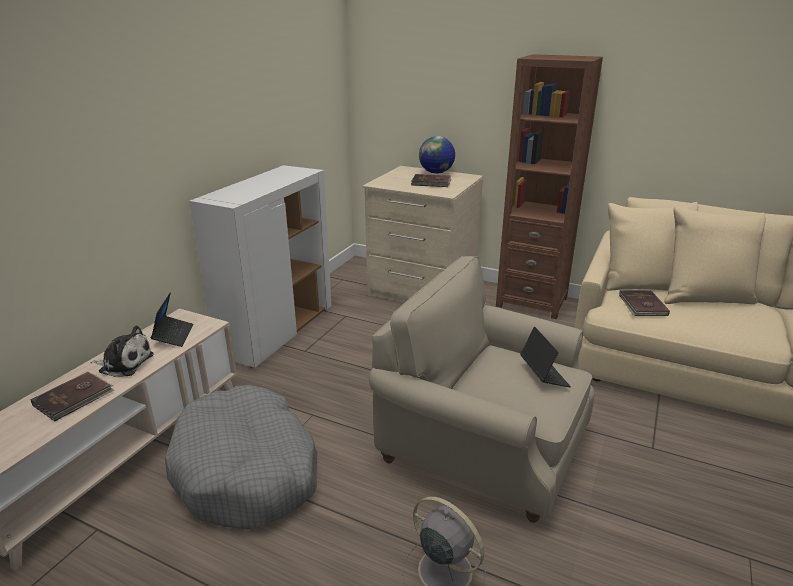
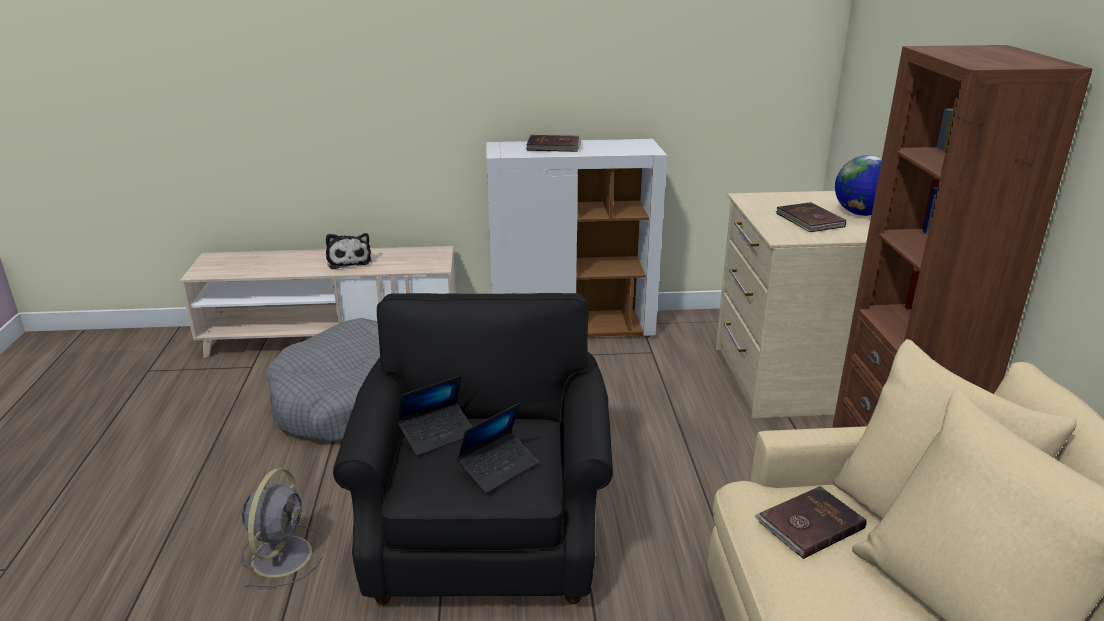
camera: 60 degrees right, 0 degrees up
(74, 398) = (291, 264): brown book -> brown book (553, 146)
(173, 335) = (405, 260): laptop -> laptop (437, 435)
(482, 446) = (485, 528): beige armchair -> black armchair

